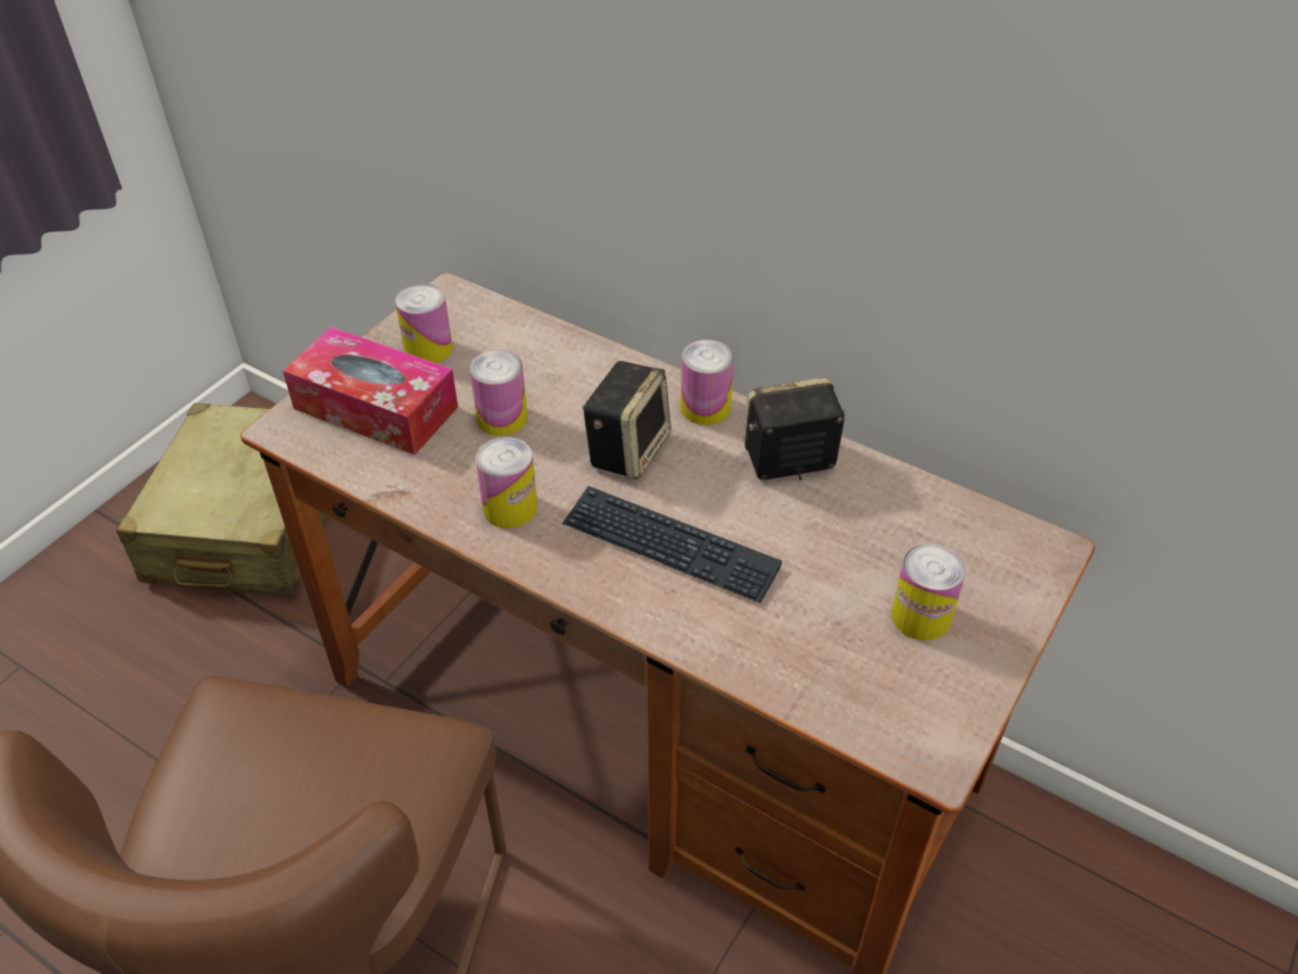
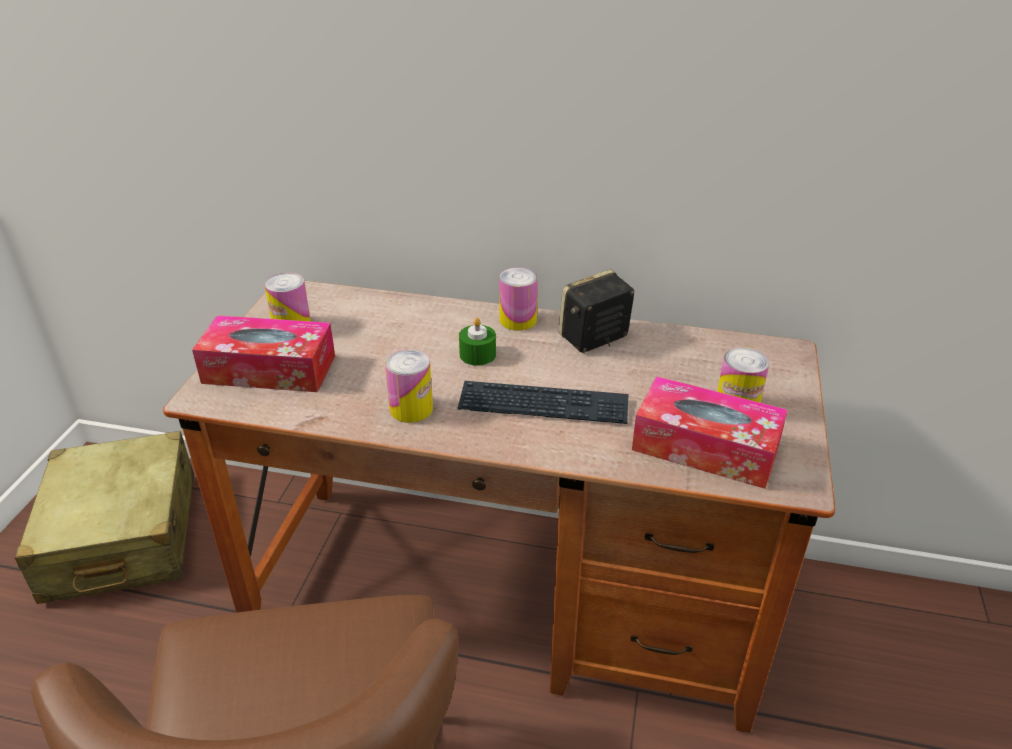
camera: 20 degrees left, 10 degrees down
(502, 418) = (373, 356): can -> none
(628, 448) = (477, 354): speaker -> green candle
(842, 666) = (705, 447): none -> tissue box

